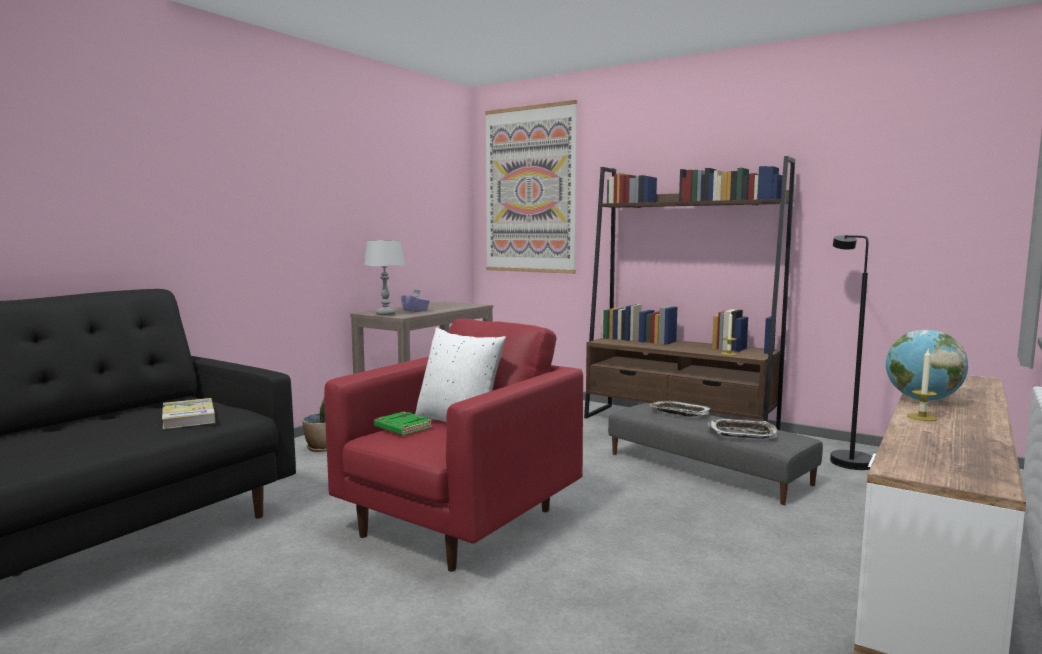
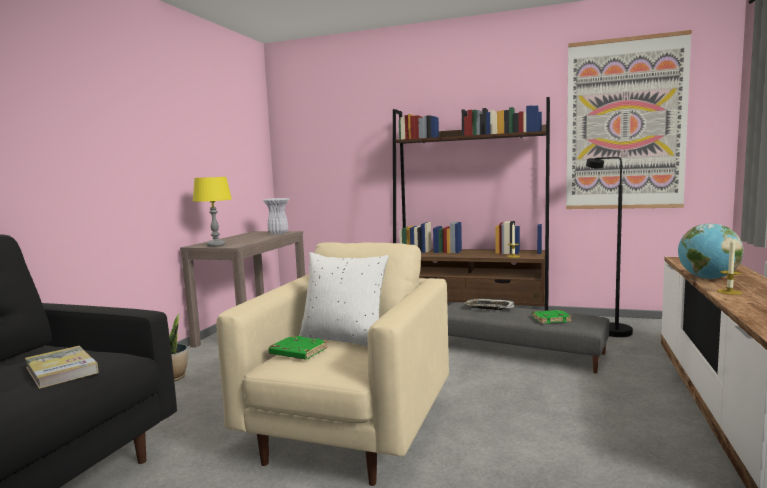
camera: 15 degrees left, 0 degrees up
(386, 314) = (216, 245): grey table lamp -> yellow table lamp
(415, 310) = (240, 240): purple tissue box -> none
(459, 523) = (349, 433): red armchair -> beige armchair
(464, 306) = (278, 233): none -> white vase
(529, 190) = (323, 131): picture -> picture (624, 124)
(742, 433) = (551, 319): tray -> green book

